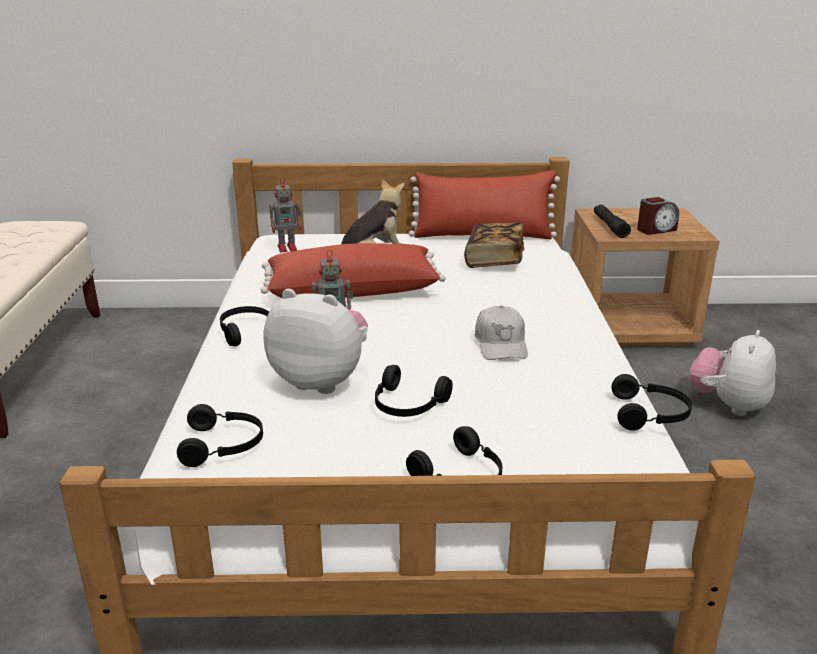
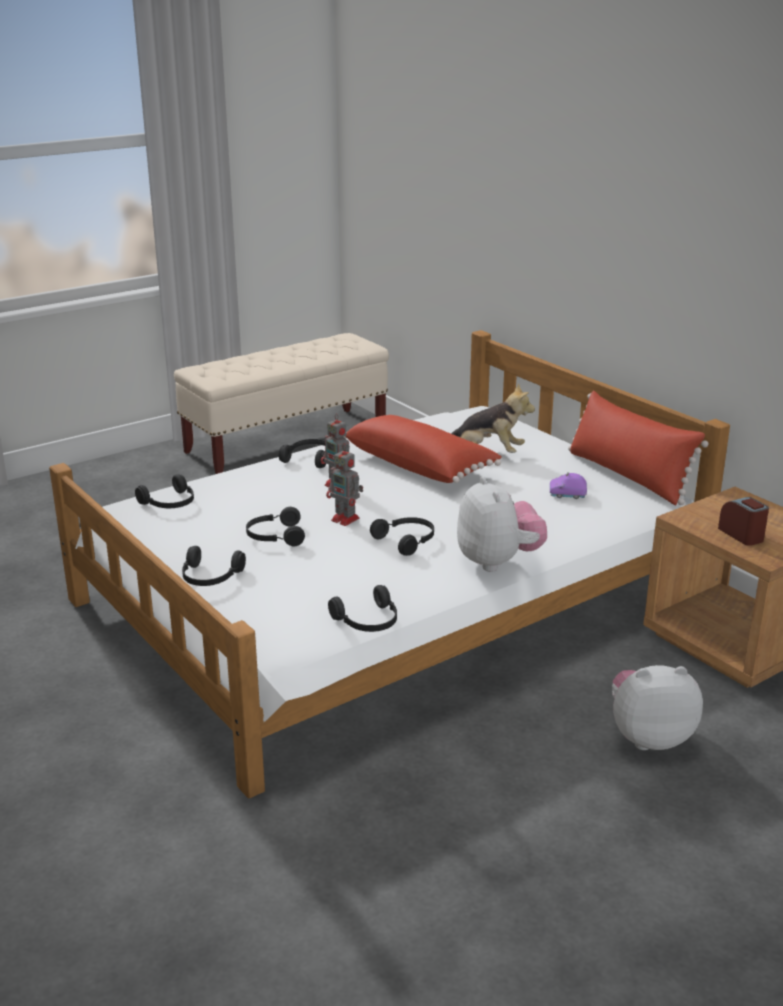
camera: 55 degrees right, 0 degrees up
(288, 248) = (463, 420): toy robot -> toy robot (346, 519)
(321, 381) = (274, 502): plush toy -> plush toy (498, 562)
(494, 260) = (567, 495): book -> purple toy car
(501, 344) = (407, 541): white cap -> black headphones
(610, 227) = (708, 512): black flashlight -> none
(656, 230) = (741, 535): alarm clock -> alarm clock turned 150 degrees counterclockwise

